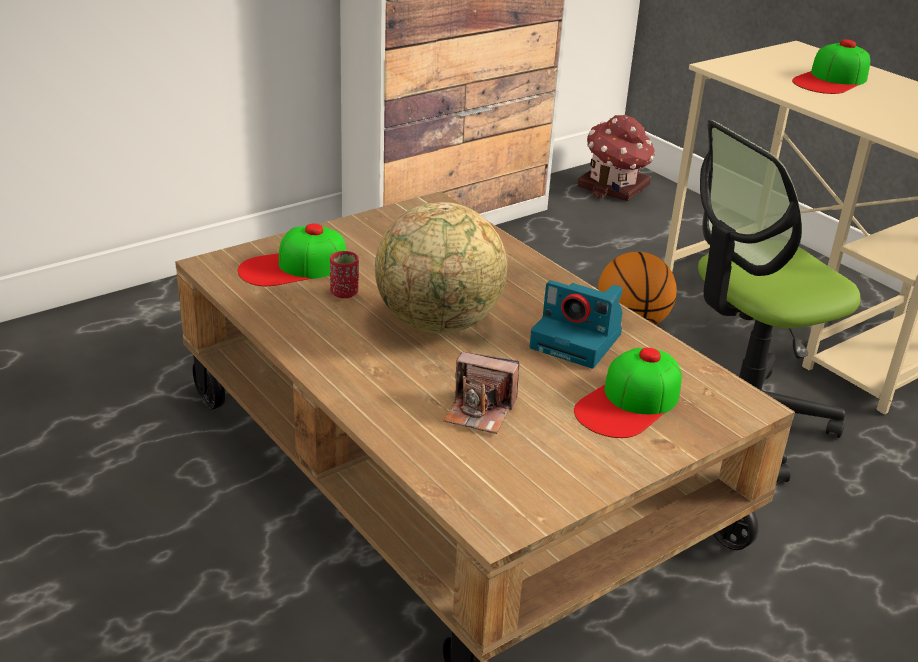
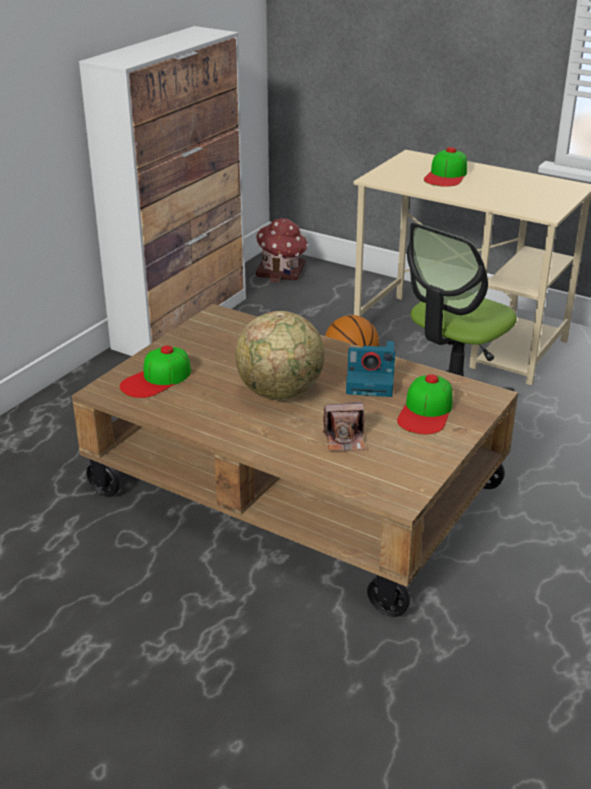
camera: 20 degrees left, 0 degrees up
(344, 293) = (205, 388): red cup -> none

